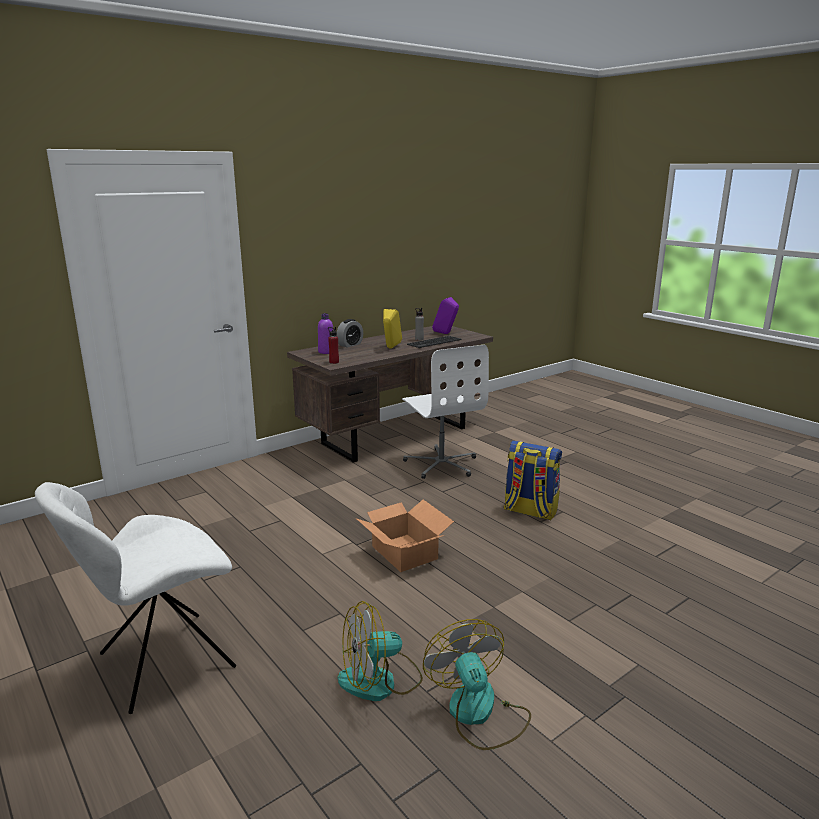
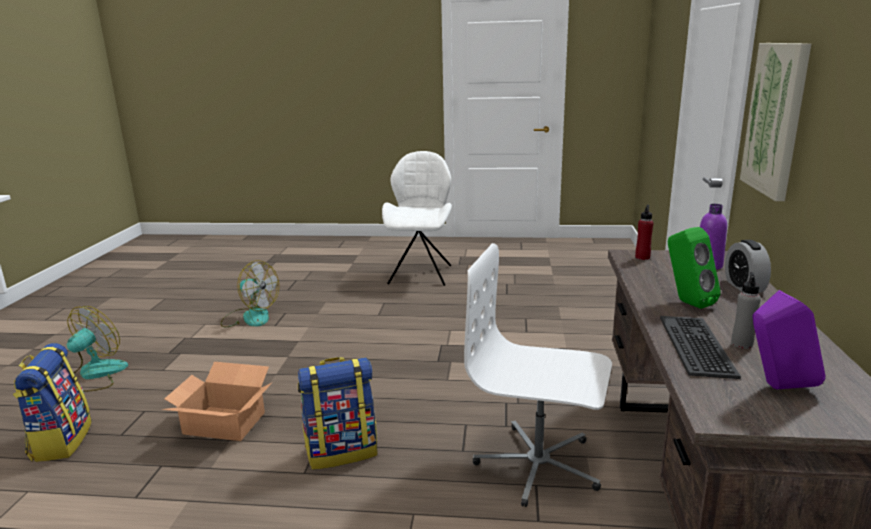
camera: 135 degrees right, 0 degrees up
(297, 261) = (776, 119): none -> picture
(380, 680) = (313, 306): fan -> fan (94, 375)
(390, 348) = (686, 302): yellow speaker -> green speaker
(404, 553) = (398, 356): cardboard box -> cardboard box (224, 422)
(747, 617) = (61, 441): none -> backpack

